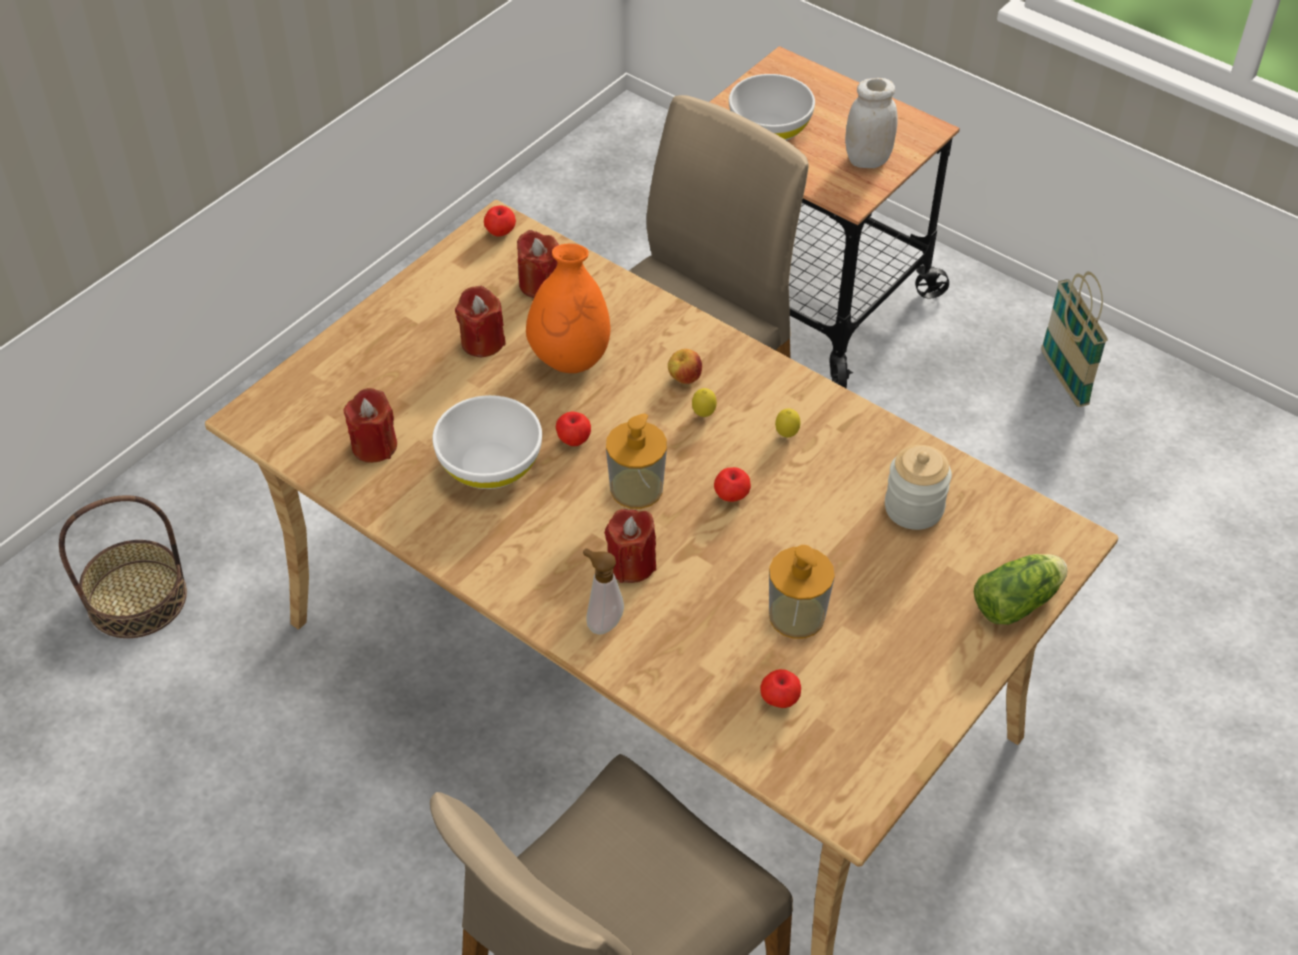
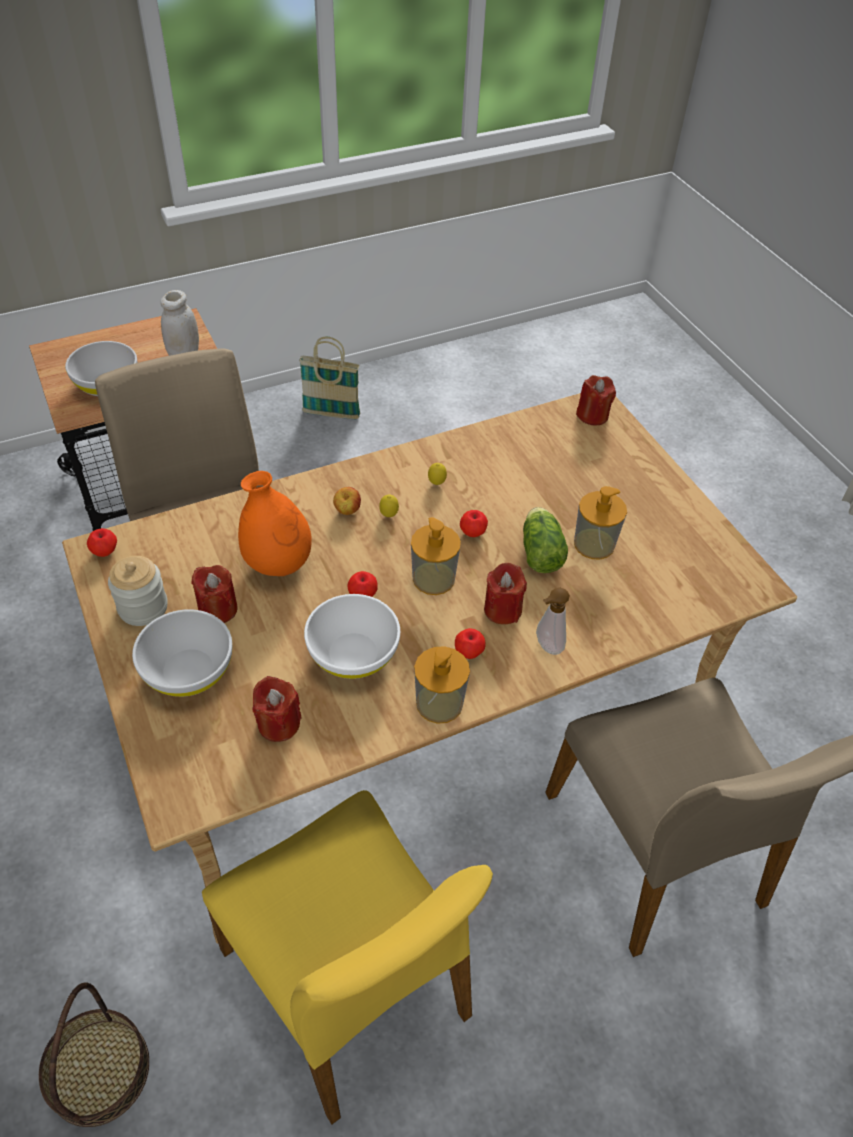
camera: 65 degrees left, 0 degrees up
(302, 751) = (349, 982): none -> yellow chair
(397, 357) = (189, 671): none -> white bowl
(469, 557) = (439, 703): none -> soap dispenser
(539, 284) = (184, 551): red candle -> red candle (592, 415)
(779, 699) = (658, 581): apple -> apple (468, 652)
(914, 508) = (536, 454): jar -> jar (143, 607)
(1019, 601) = (634, 443): lettuce -> lettuce (540, 550)

